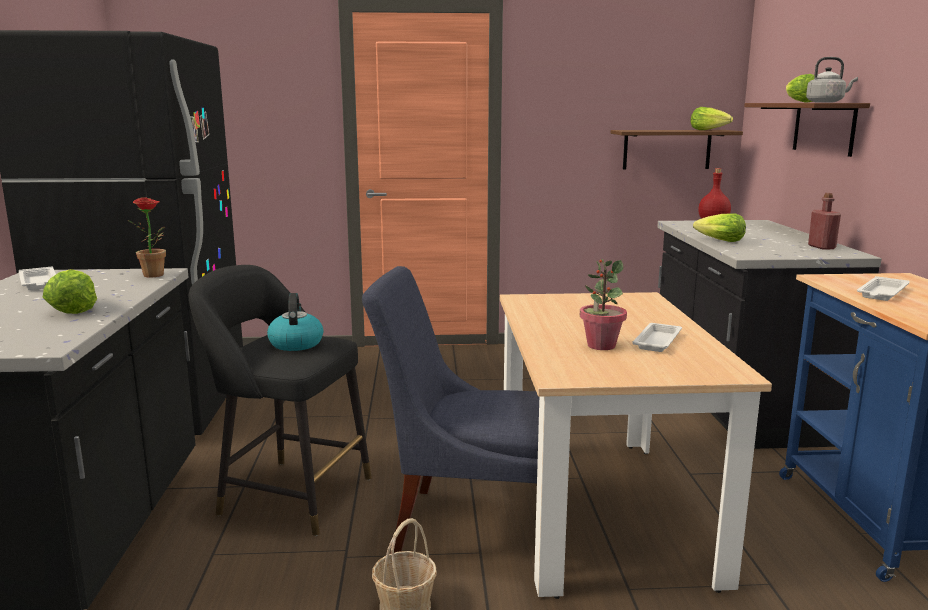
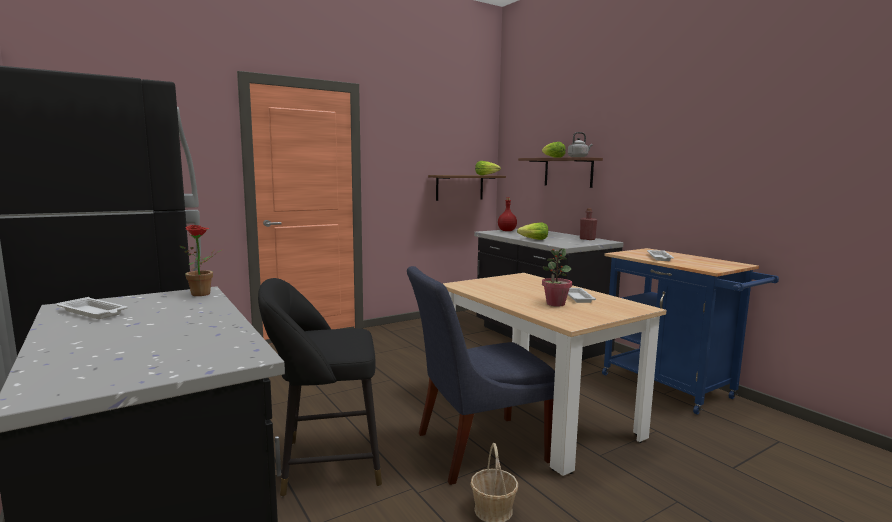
camera: 30 degrees left, 5 degrees down
(73, 309) = (194, 327): lettuce -> none
(296, 343) = (334, 336): kettle -> none

